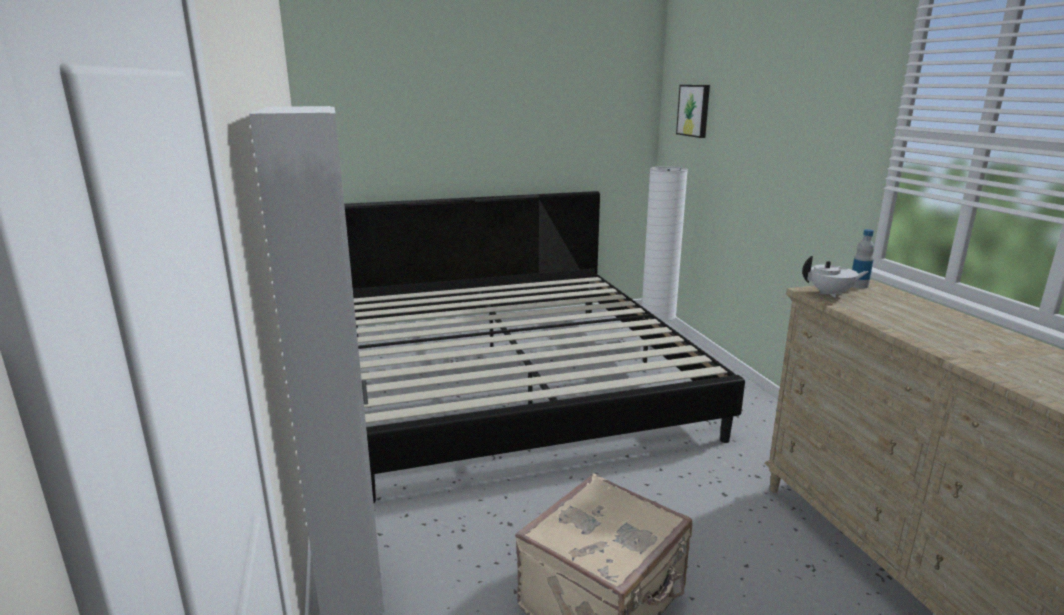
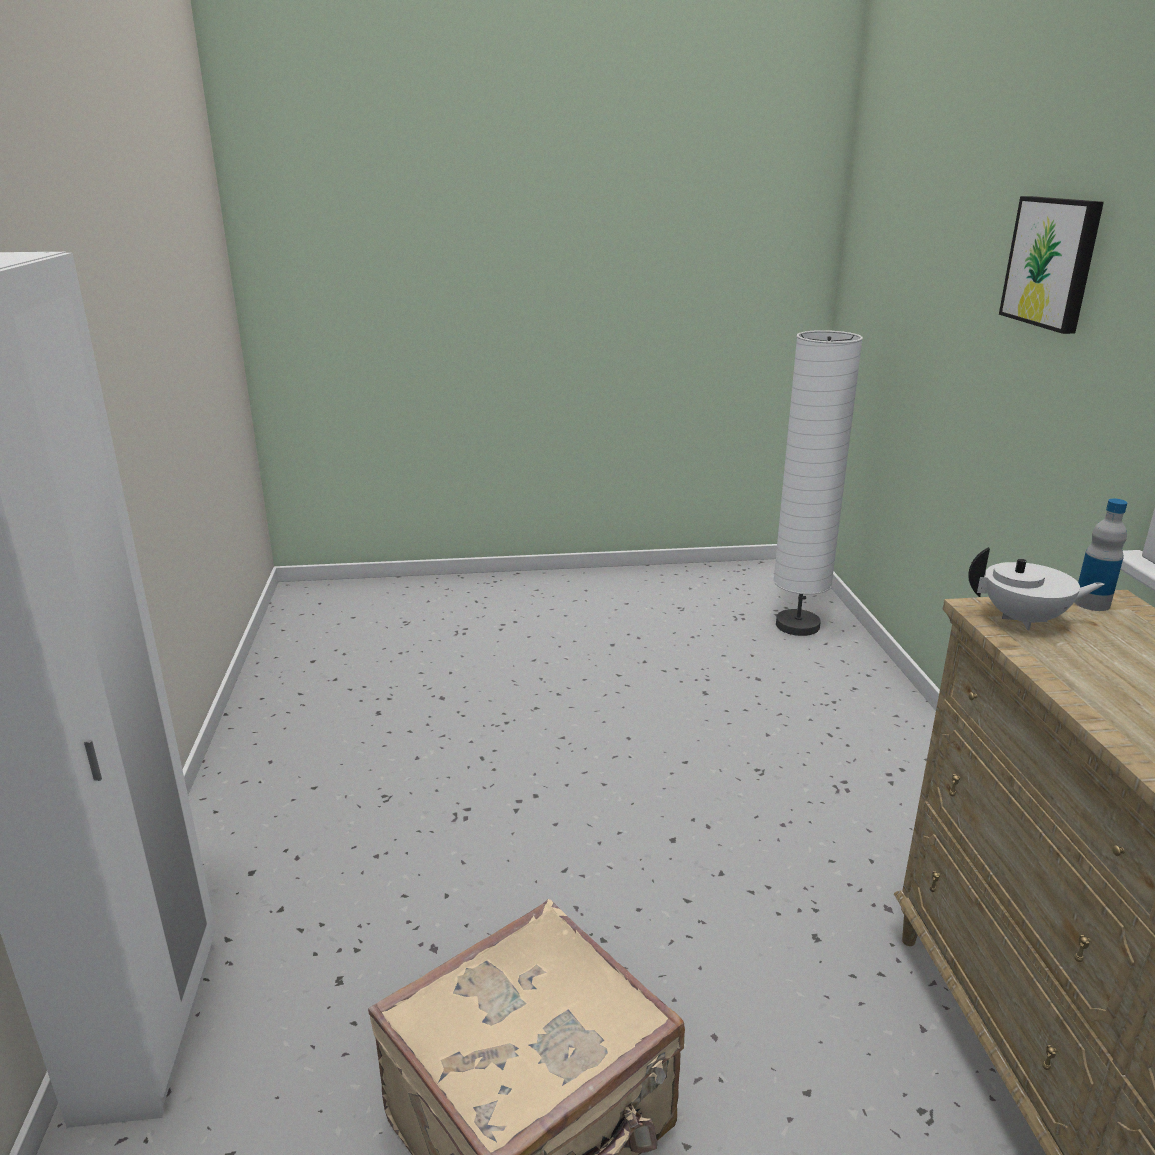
camera: 10 degrees right, 5 degrees up
(510, 382) = (532, 679): bed -> none
(694, 110) = (889, 231): picture -> picture (1053, 262)

